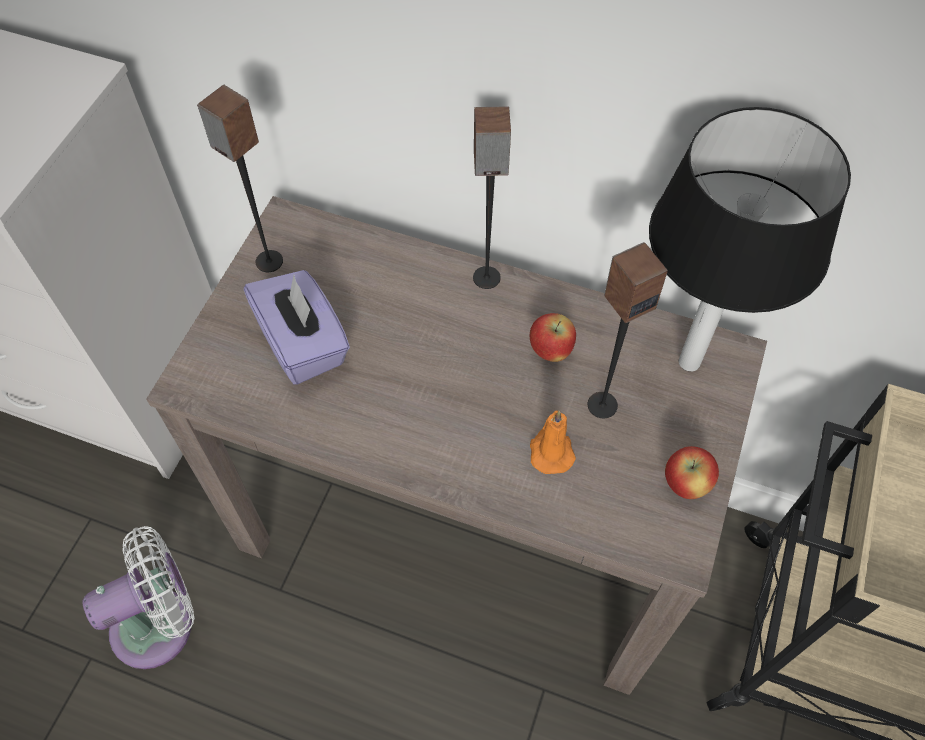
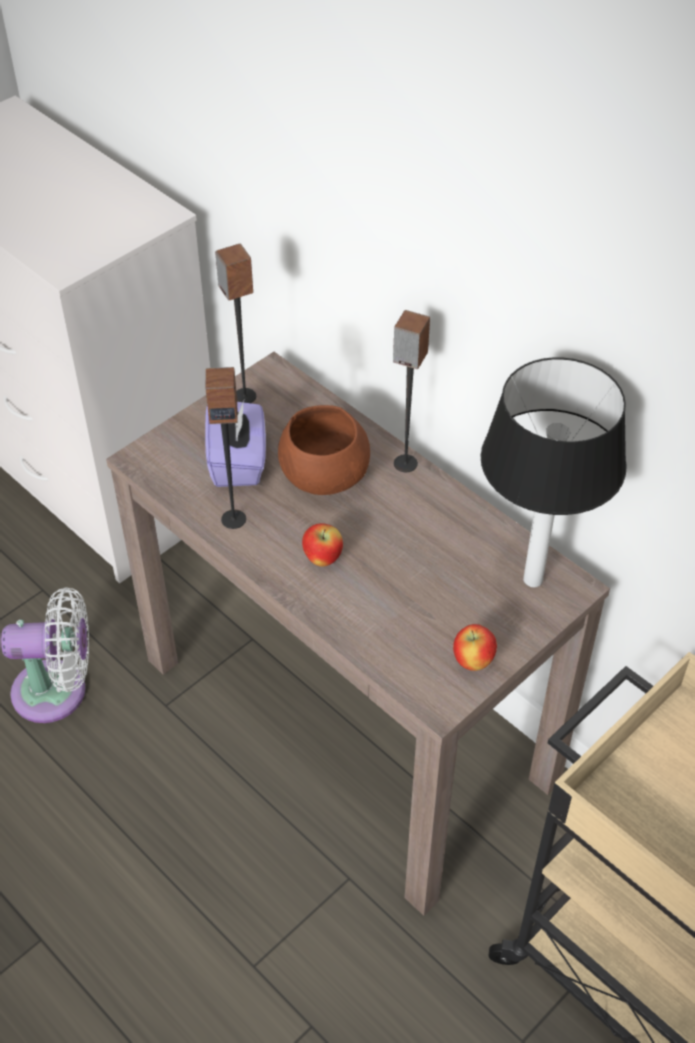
camera: 25 degrees right, 10 degrees down
(408, 326) = (323, 477): none -> brown bowl
(550, 351) = (424, 532): apple -> apple (322, 559)
(550, 450) = (381, 599): orange candle -> none
(602, 404) = (441, 583): speaker -> speaker (233, 519)

